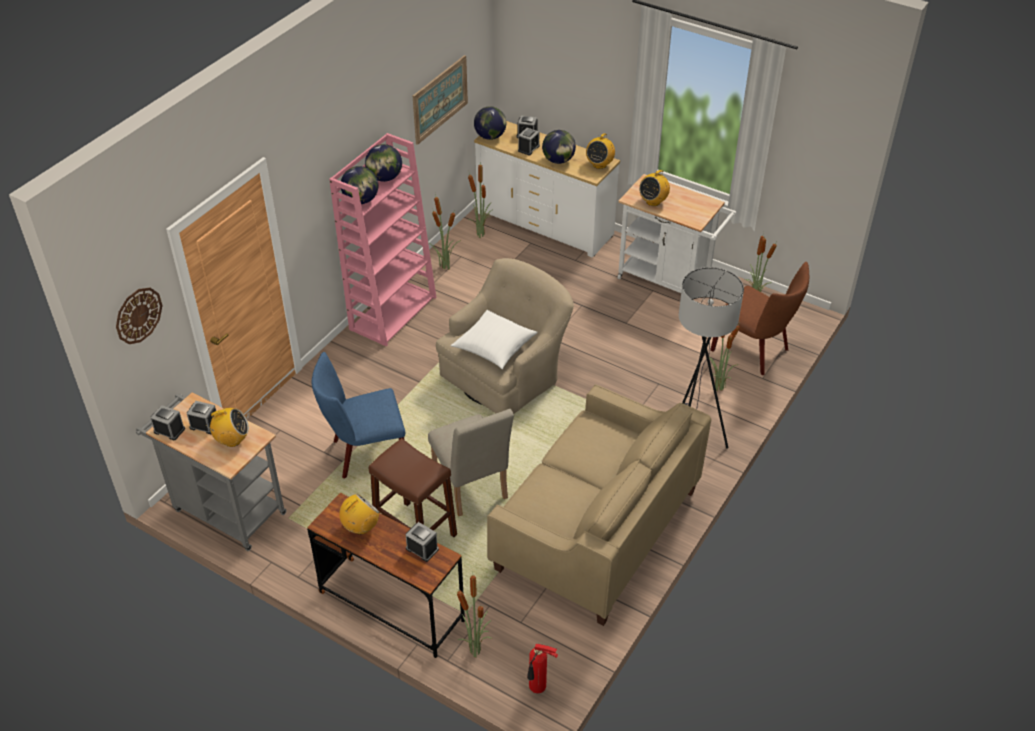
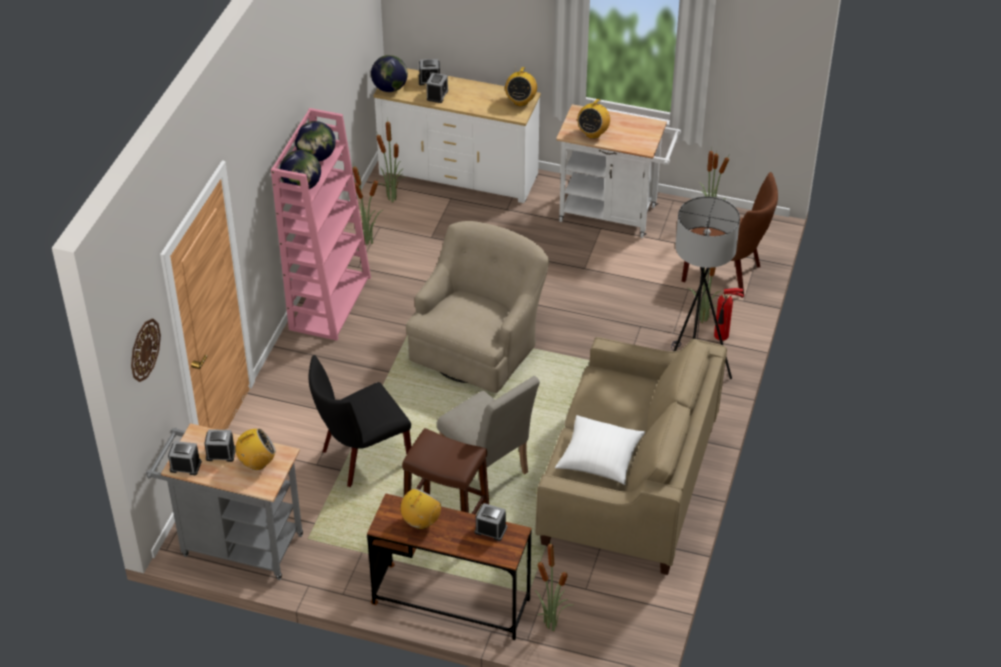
camera: 15 degrees left, 0 degrees up
(365, 454) = (361, 458): blue chair -> black chair
(440, 99) = (343, 58): picture -> none
(494, 347) = (472, 318): white pillow -> white pillow (600, 458)
(538, 688) = (625, 645): fire extinguisher -> fire extinguisher (722, 336)
(558, 160) = (474, 104): globe -> none

